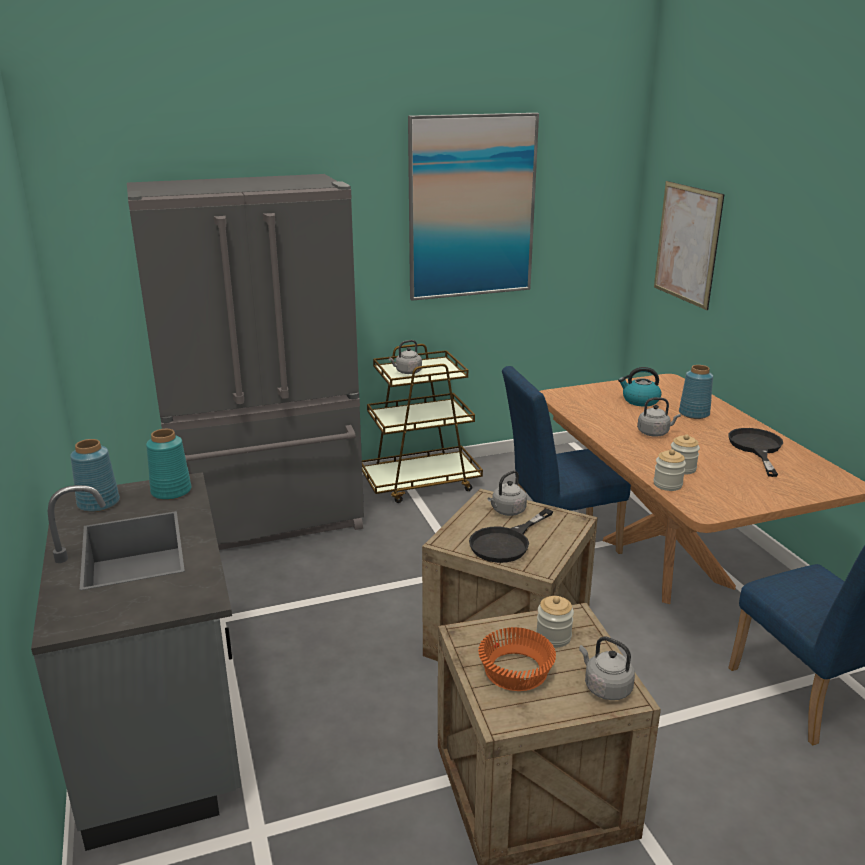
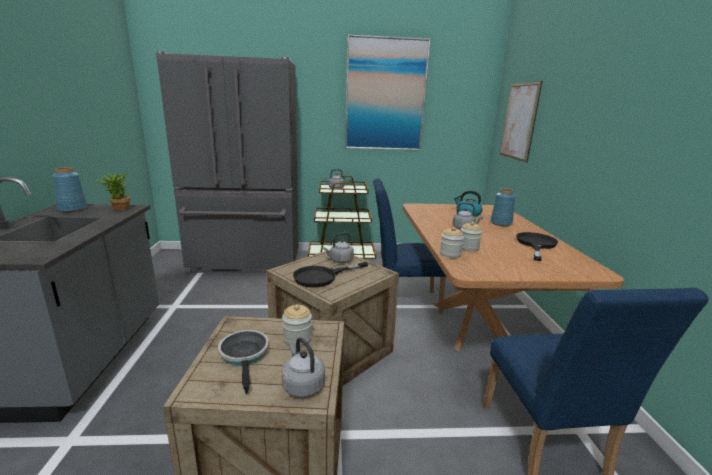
camera: 15 degrees right, 5 degrees down
(171, 491) = (118, 209): turquoise vase -> potted plant
(515, 670) = (245, 356): orange bowl -> frying pan

